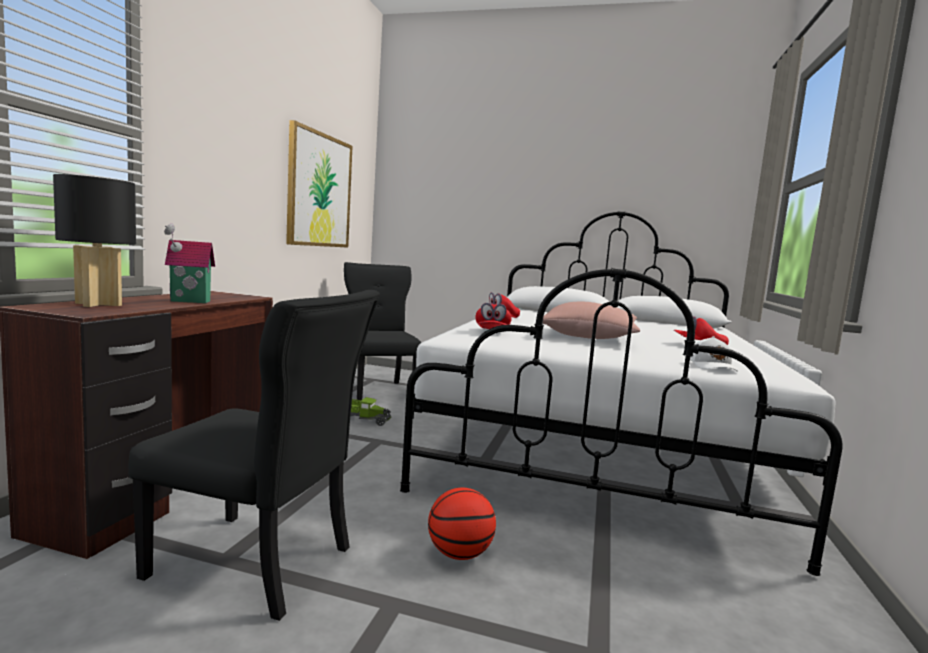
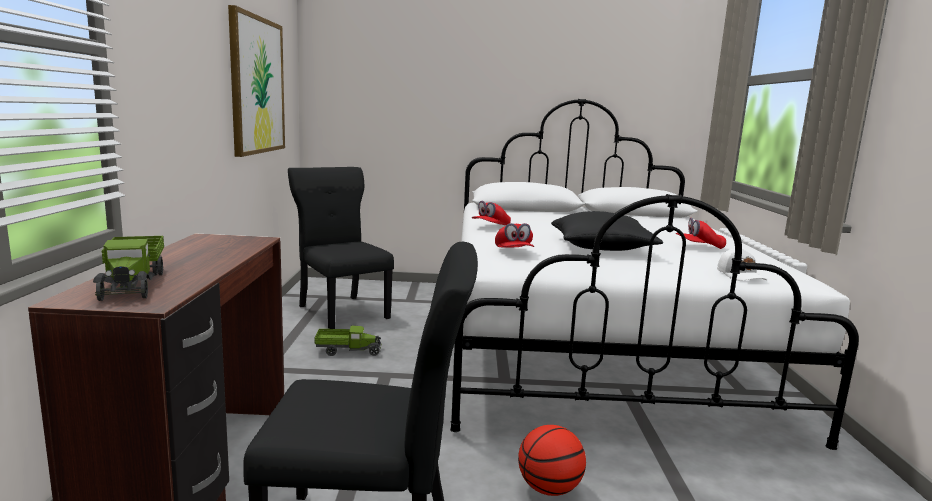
camera: 15 degrees left, 5 degrees up
(99, 304) = (133, 283): black table lamp -> toy truck
(189, 301) = (215, 261): toy house -> none
(588, 337) = (601, 247): pink pillow -> black pillow

